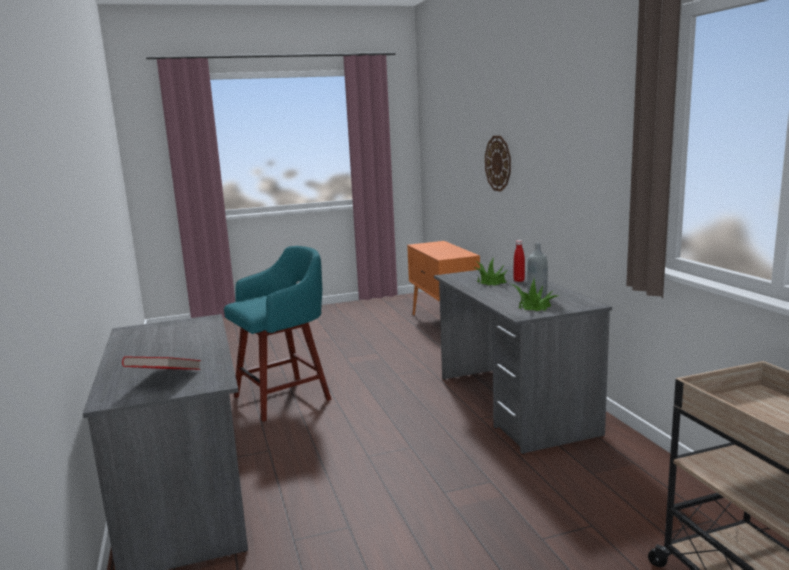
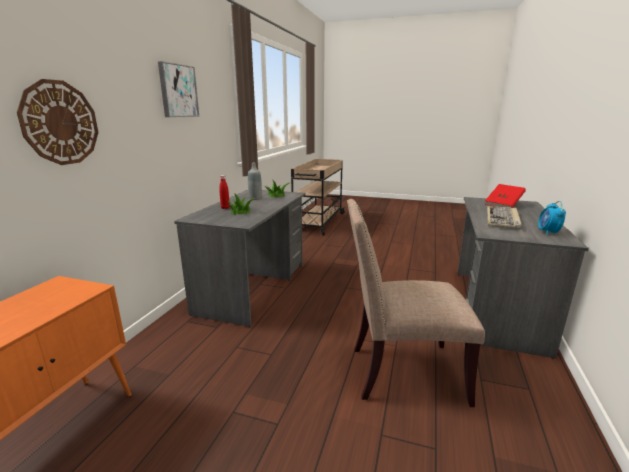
camera: 145 degrees left, 5 degrees up
(138, 336) = (548, 232): none -> alarm clock
(183, 343) = (502, 219): none -> keyboard
(285, 397) = (401, 372): turquoise stool -> beige chair
(572, 138) = (178, 91): none -> picture

